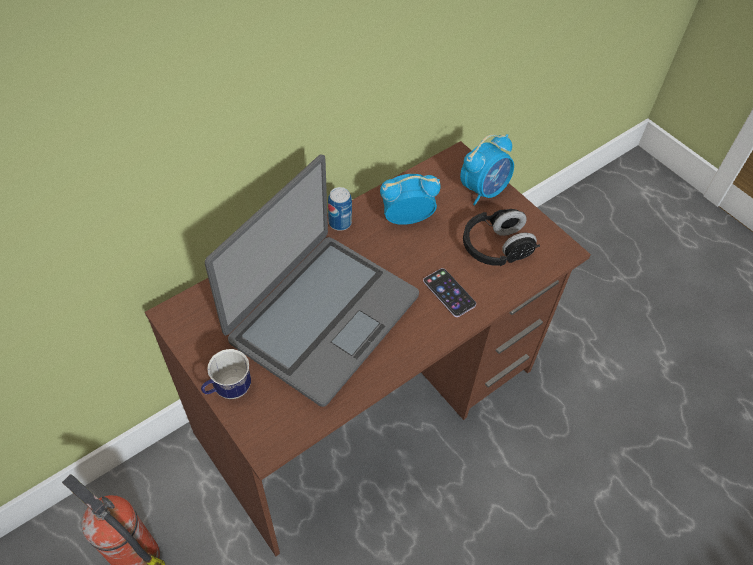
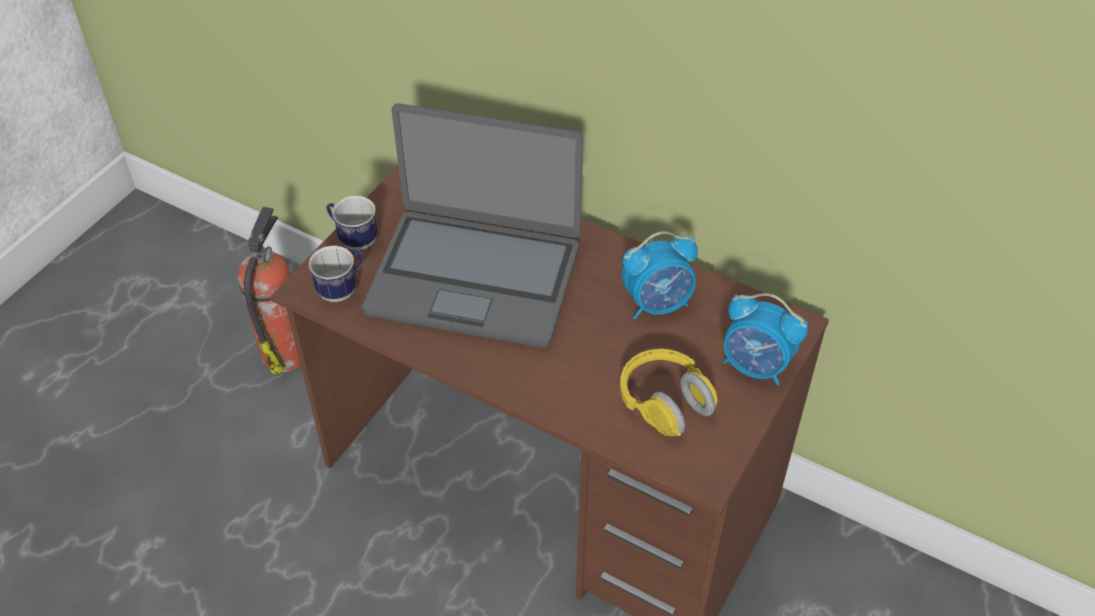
camera: 70 degrees right, 5 degrees down
(283, 415) = (342, 289): none -> mug
(340, 223) = (612, 249): can -> none
(406, 218) = (657, 304): alarm clock -> alarm clock turned 105 degrees clockwise
(449, 292) = (568, 376): phone -> none
(496, 248) = (665, 404): black headphones -> yellow headphones

